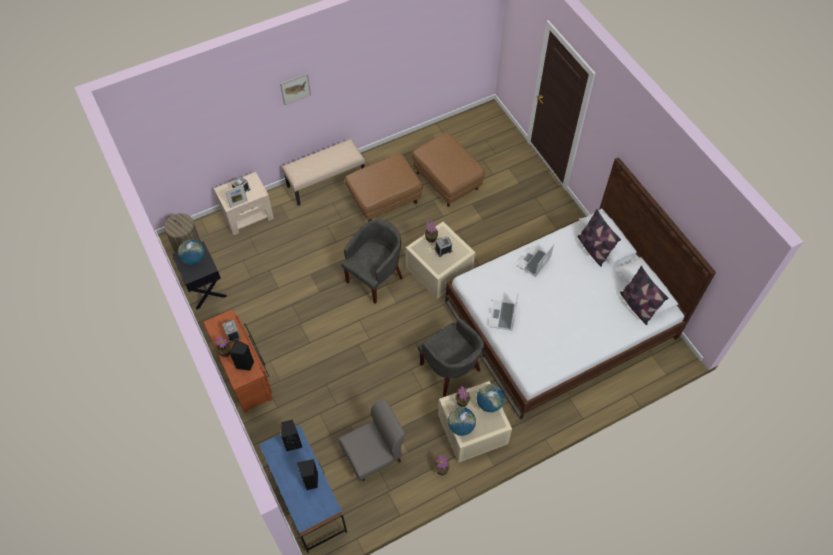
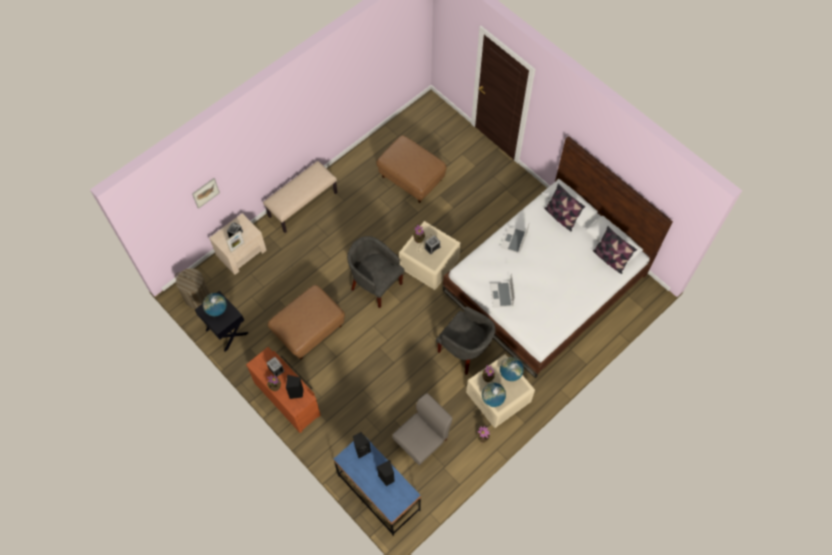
camera: 15 degrees left, 5 degrees up
(295, 89) = (269, 134): picture -> picture (205, 192)
(375, 278) = (375, 284): grey armchair -> grey armchair turned 75 degrees counterclockwise
(384, 199) = (361, 208): brown ottoman -> brown ottoman (309, 329)

